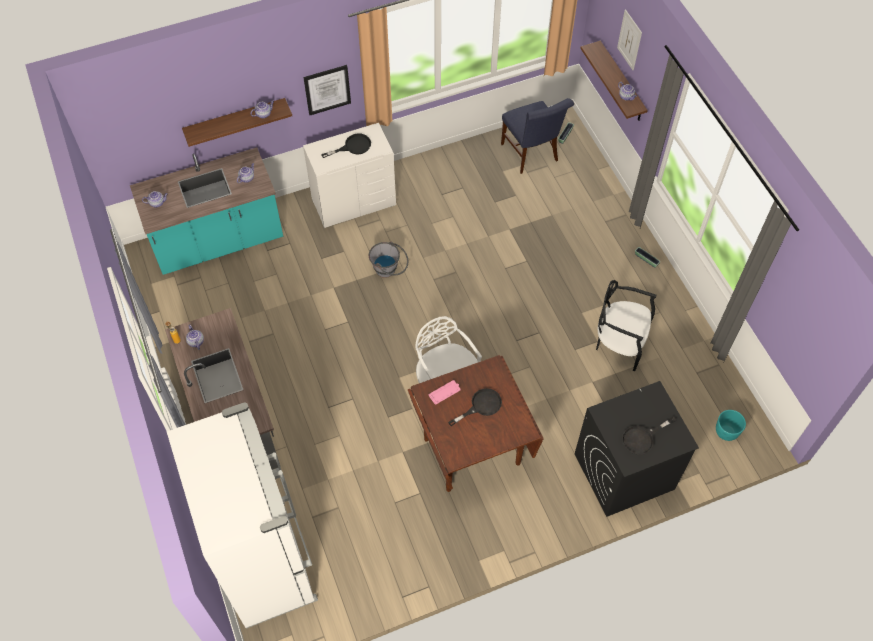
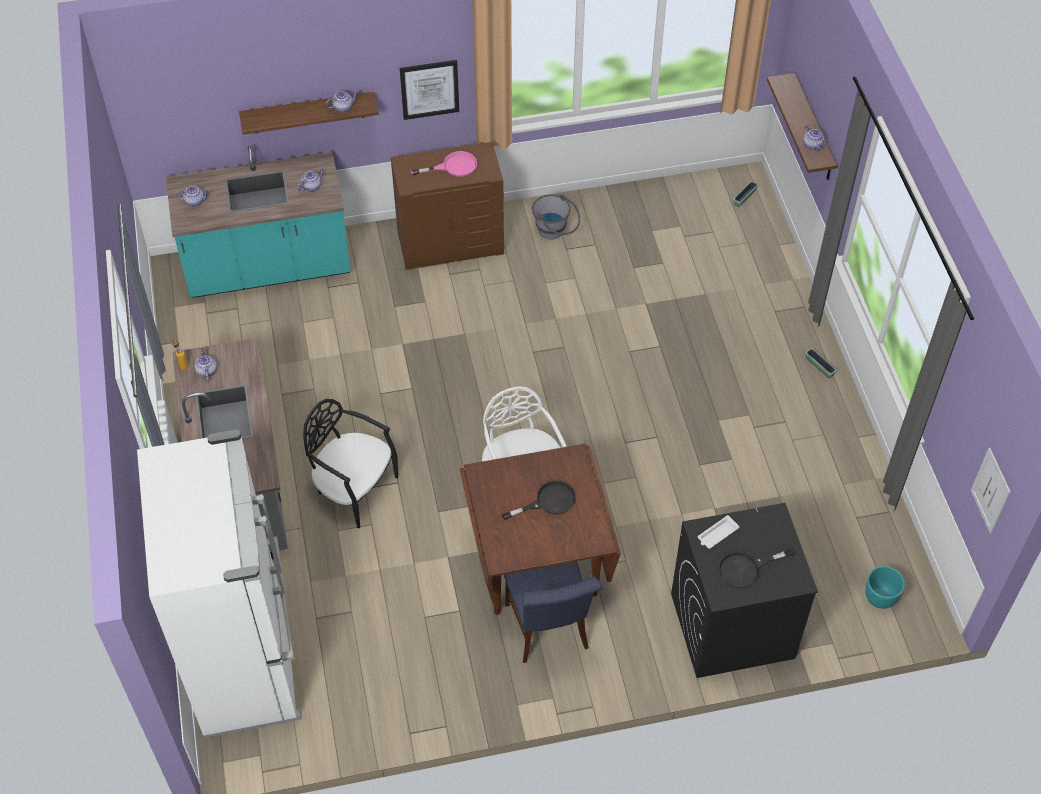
camera: 10 degrees right, 5 degrees down
(353, 147) = (453, 166): black frying pan -> pink frying pan
(353, 202) = (450, 243): white dresser -> brown dresser
(389, 270) = (478, 333): grey bucket -> grey bucket (555, 232)
(445, 393) = (505, 479): pink tray -> none
(531, 154) = (695, 215): blue chair -> blue chair (549, 630)
(615, 414) = (717, 534): none -> white tray
(620, 342) = (761, 464): black chair -> black chair (354, 489)
(629, 40) = (823, 72): picture -> picture (990, 490)

